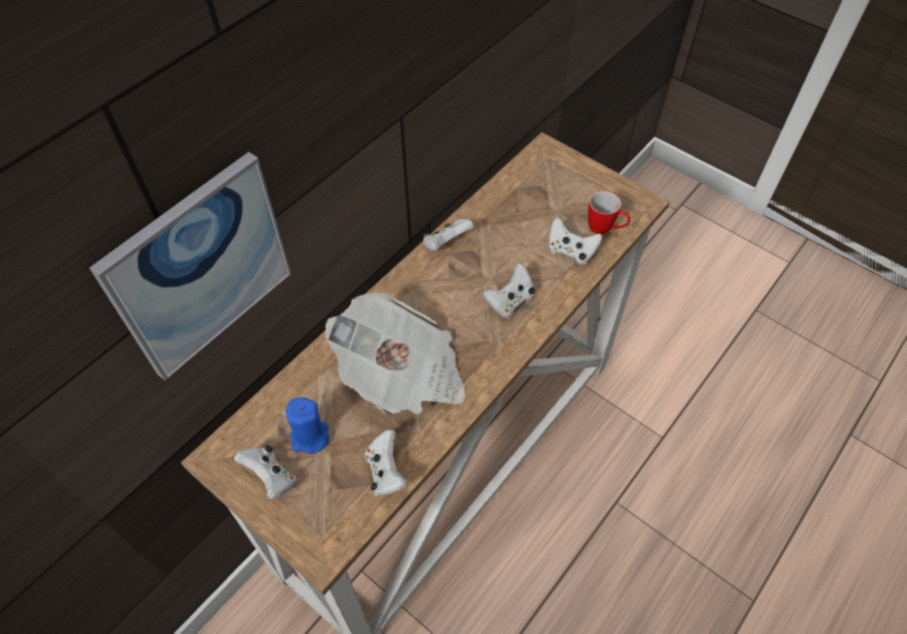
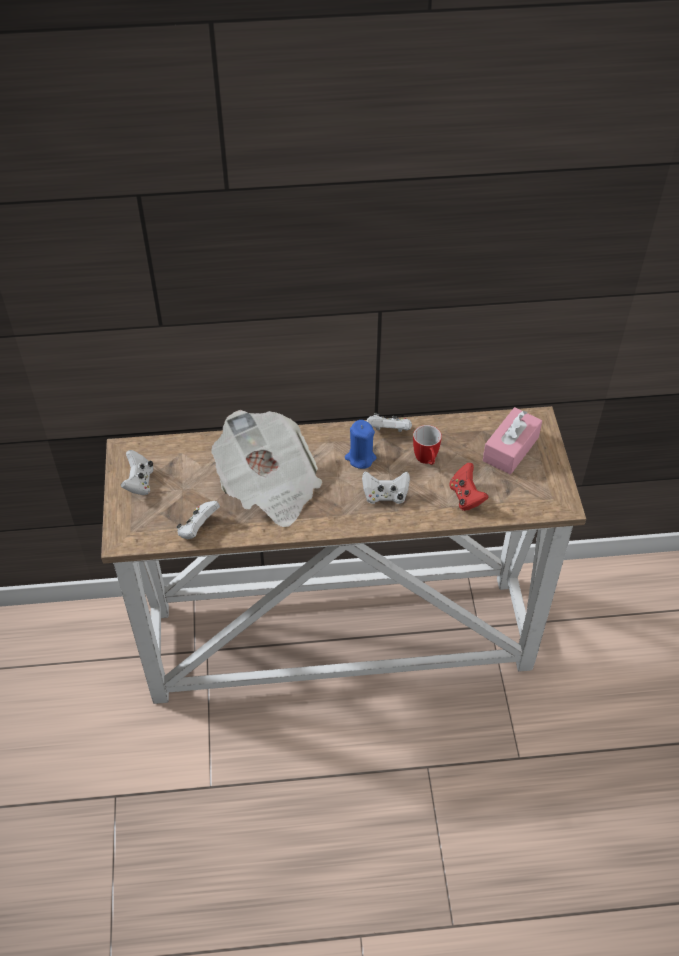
camera: 45 degrees right, 5 degrees down
(200, 267) = (168, 318): picture -> none
(310, 437) = (181, 478): blue candle -> blue candle (360, 458)
(555, 187) = (510, 449): none -> pink tissue box
(571, 251) = (466, 496): white game controller -> red game controller
(605, 229) = (509, 501): mug -> mug (427, 461)

